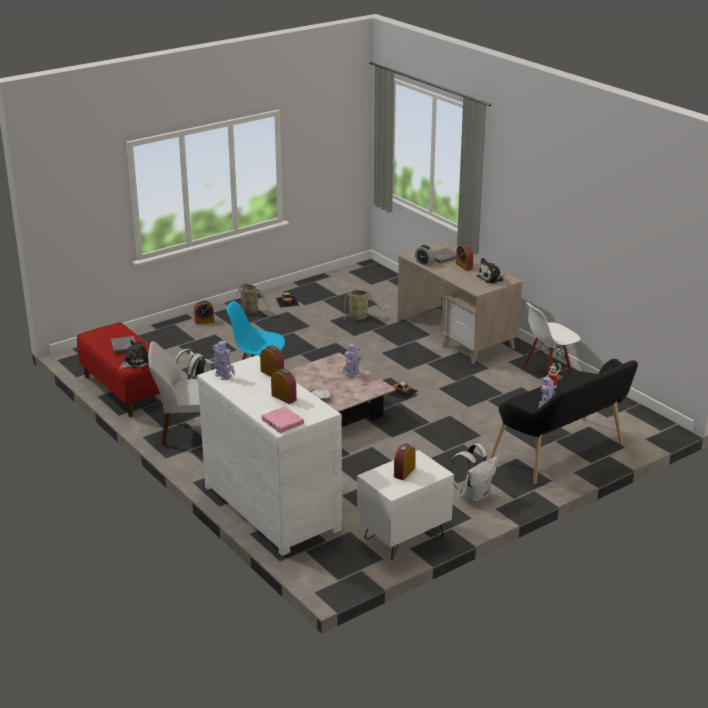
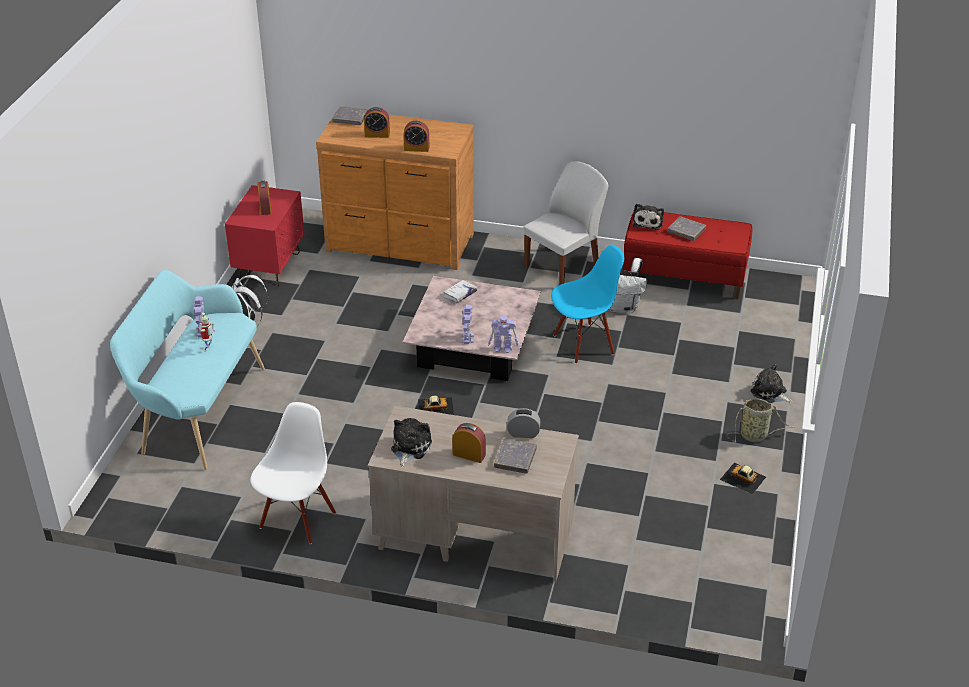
camera: 140 degrees right, 10 degrees up
(204, 321) = (770, 393): alarm clock -> plush toy
(223, 375) = (452, 131): toy robot -> toy robot (503, 348)
(273, 506) = (400, 244): white dresser -> brown dresser
(282, 422) = (350, 118): pink book -> grey book
(359, 317) = (623, 499): basket -> none
(403, 538) = (270, 267): white nightstand -> red nightstand
(562, 454) = (197, 411): black bench -> turquoise bench

